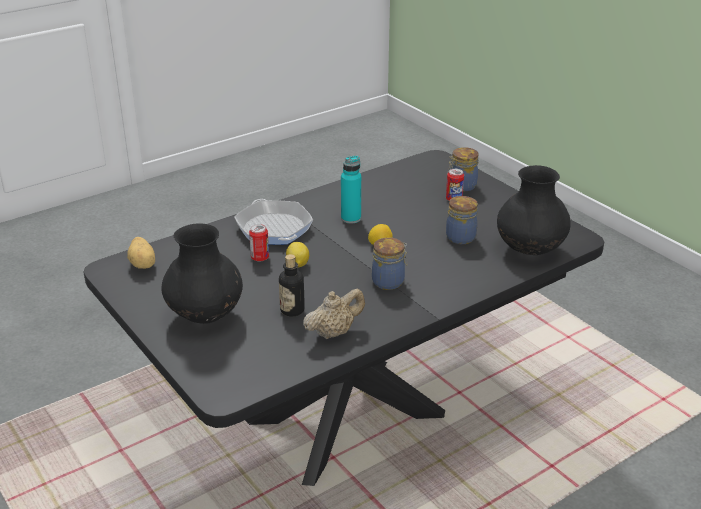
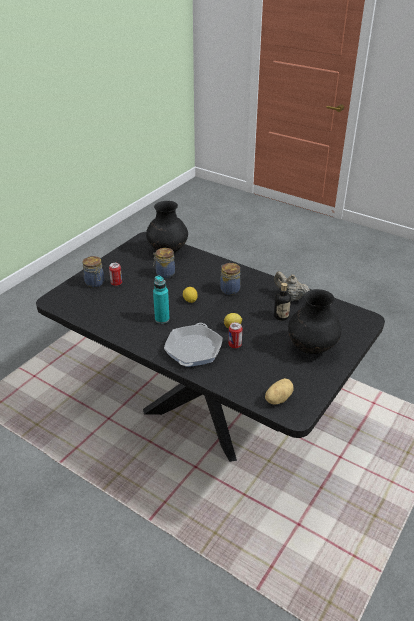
camera: 110 degrees left, 5 degrees up
(274, 228) = (193, 350): frying pan -> frying pan turned 150 degrees clockwise

